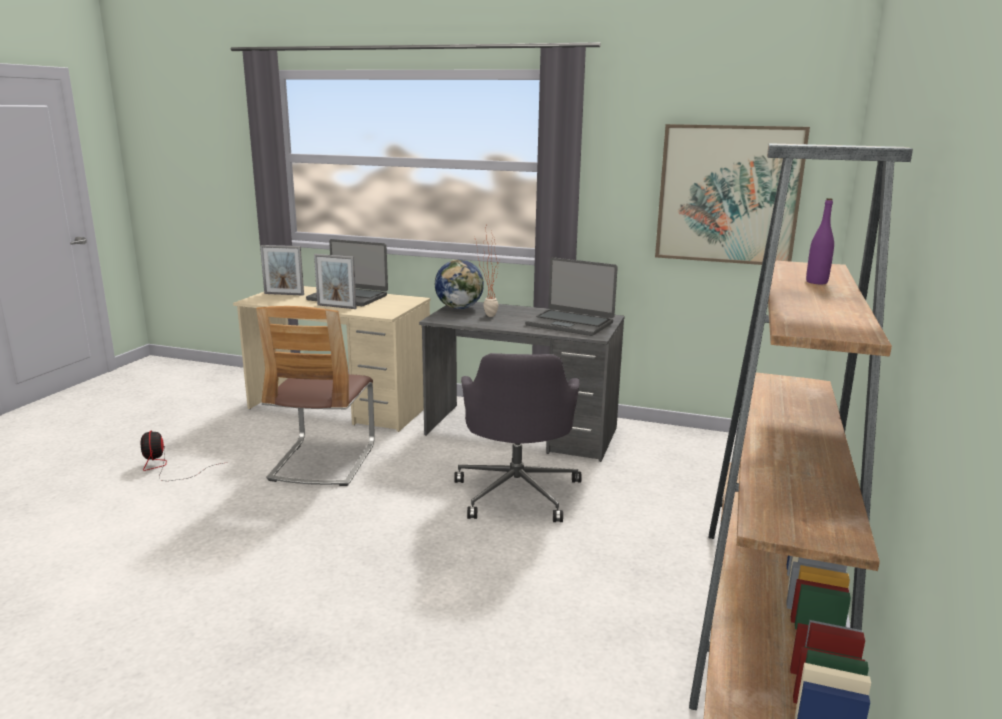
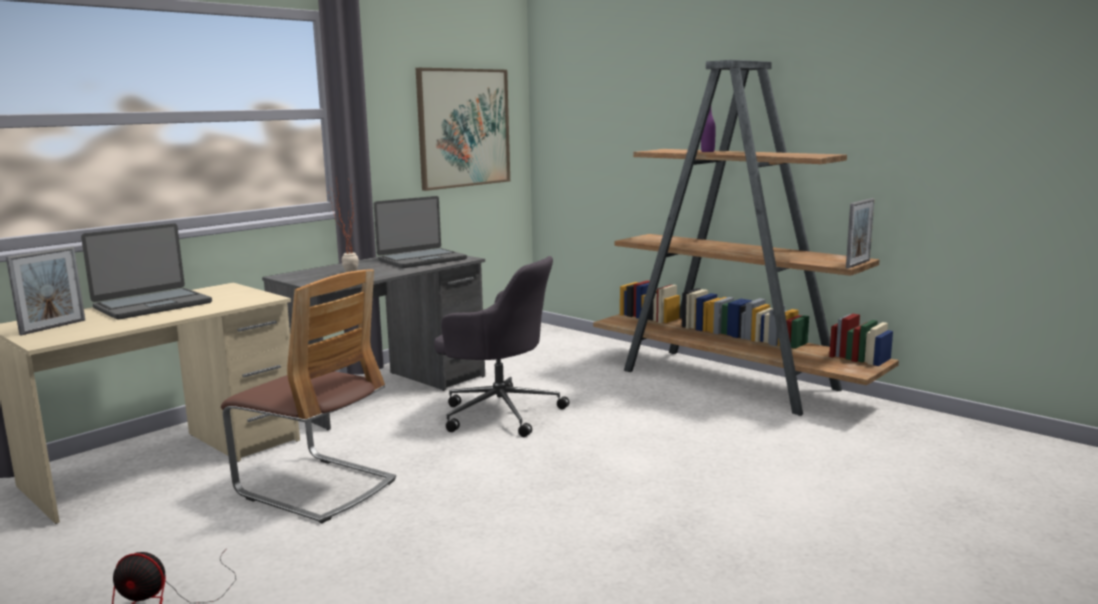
camera: 65 degrees left, 5 degrees down
(336, 307) = (186, 311): picture frame -> picture frame (858, 264)
(459, 308) = (300, 277): globe -> none

